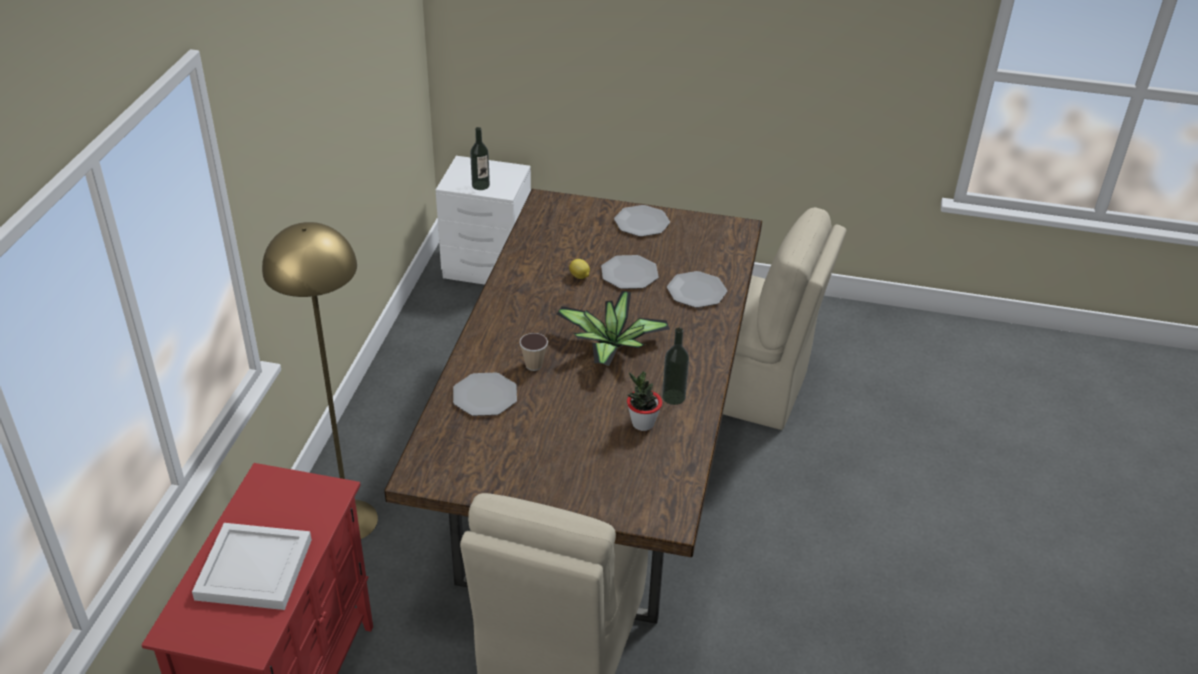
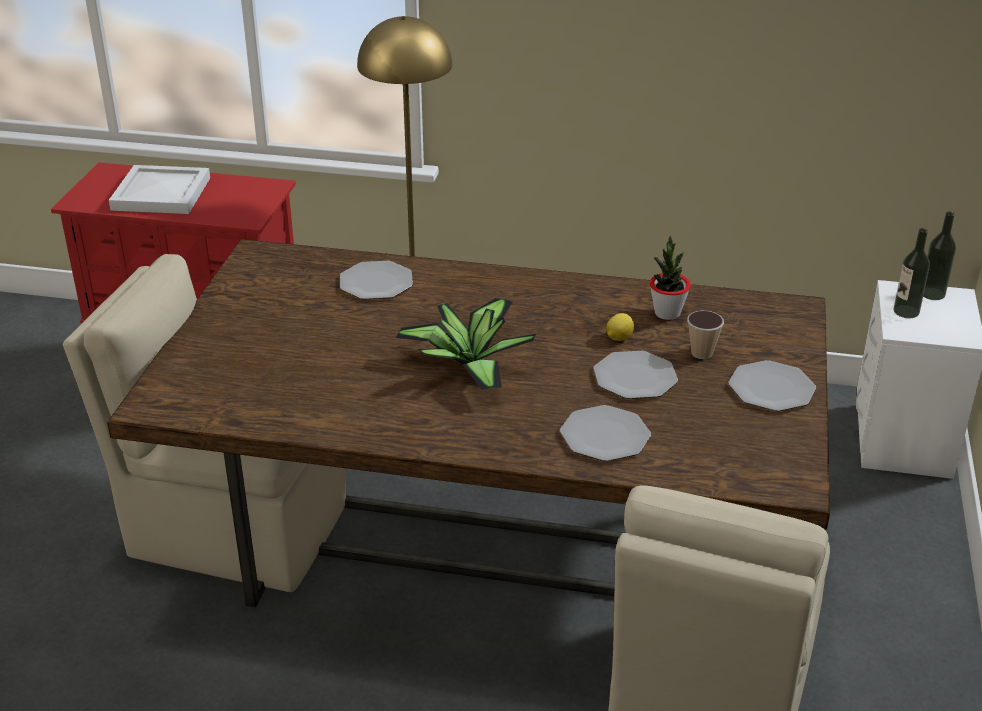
camera: 90 degrees right, 5 degrees down
(534, 365) = (430, 310): cup -> cup (701, 353)
(642, 423) = (318, 387): potted plant -> potted plant (667, 313)
(673, 397) = (367, 411): bottle -> bottle (932, 294)

